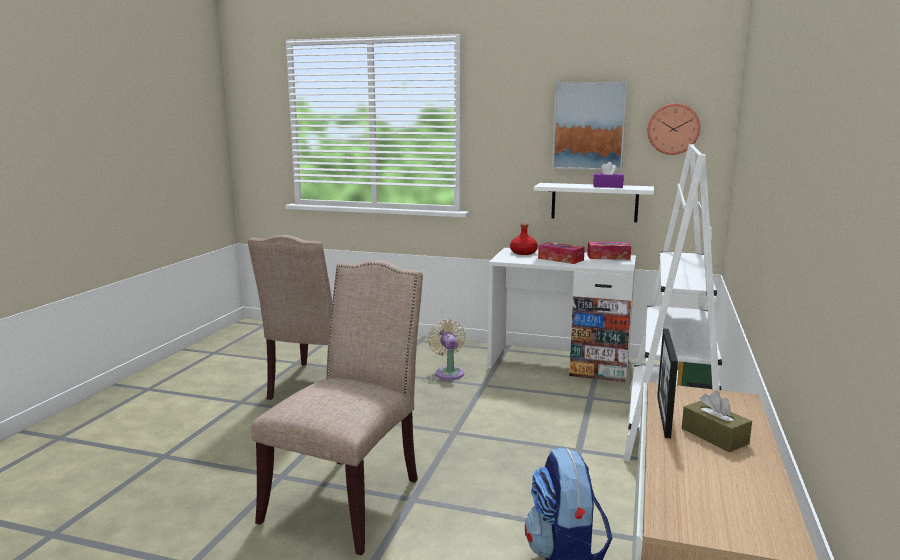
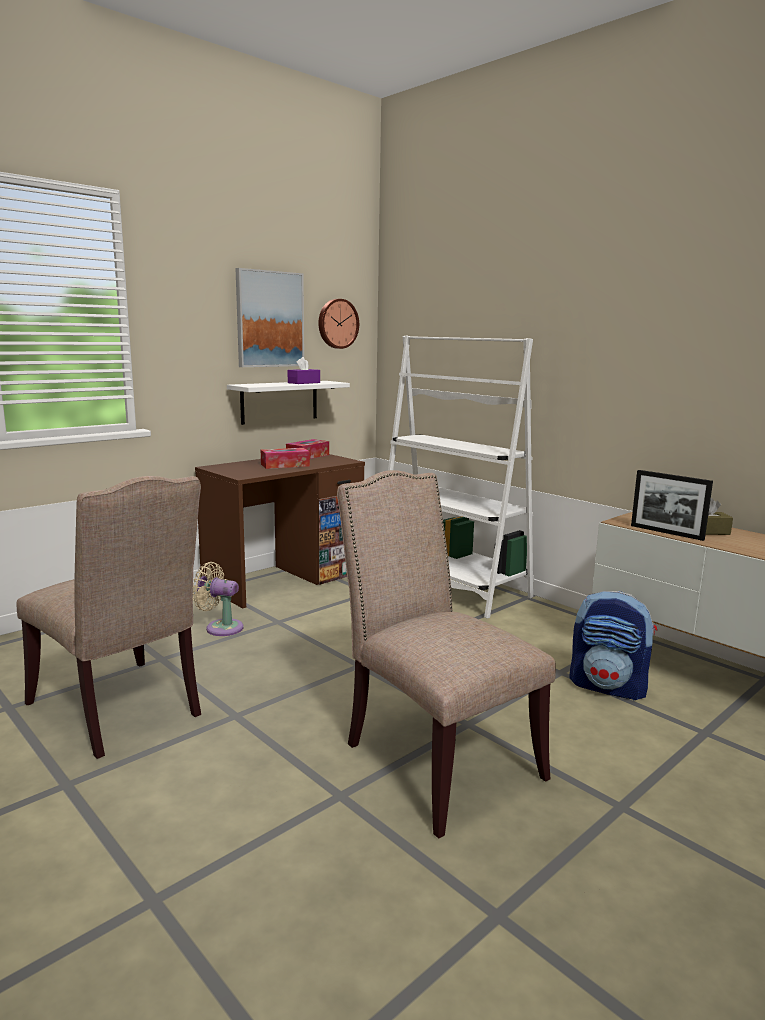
camera: 60 degrees left, 0 degrees up
(523, 253) = (234, 467): red bottle -> none
(559, 362) = (284, 579): white desk -> brown desk

